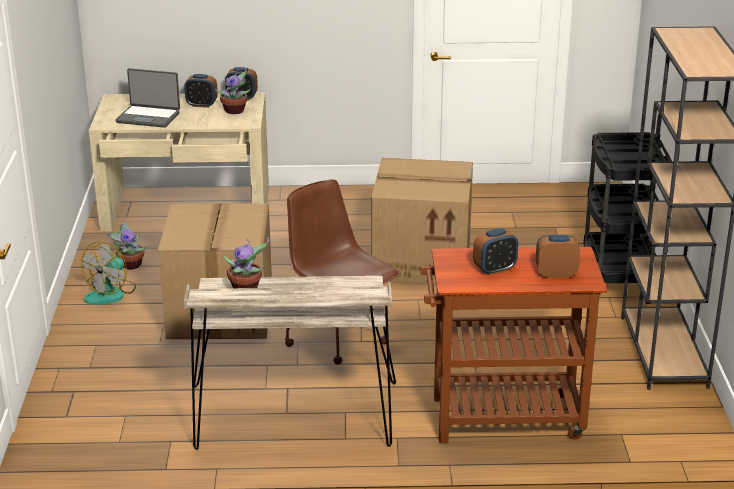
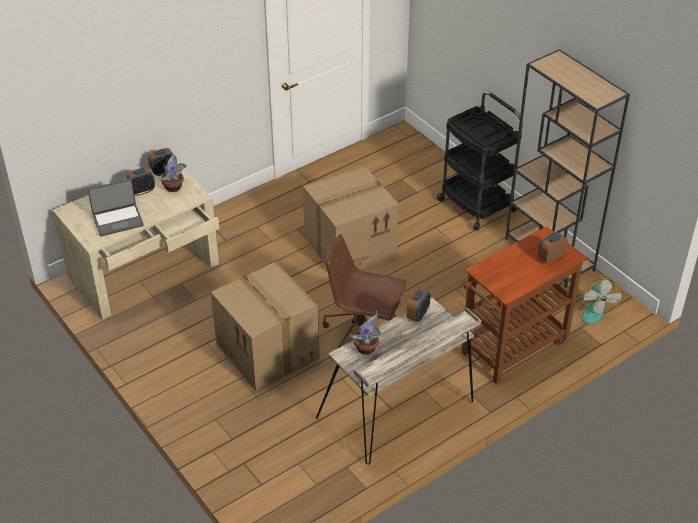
camera: 35 degrees left, 15 degrees up
(111, 293) = (175, 371): fan -> fan (591, 309)
(130, 264) = (160, 339): potted plant -> none
(494, 269) = (516, 270): alarm clock -> alarm clock (418, 315)

